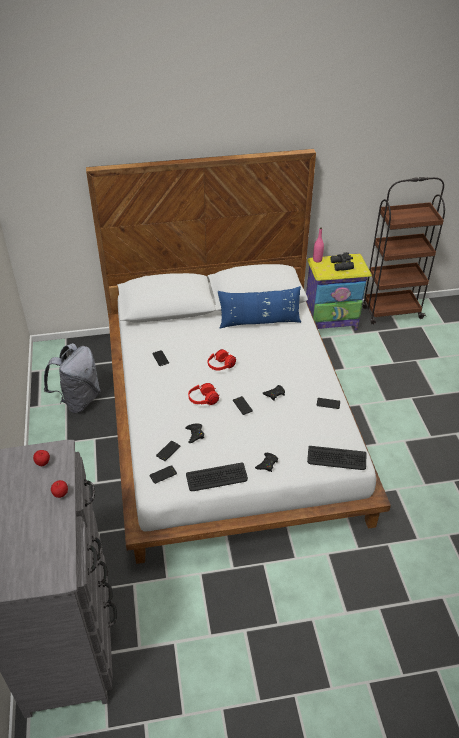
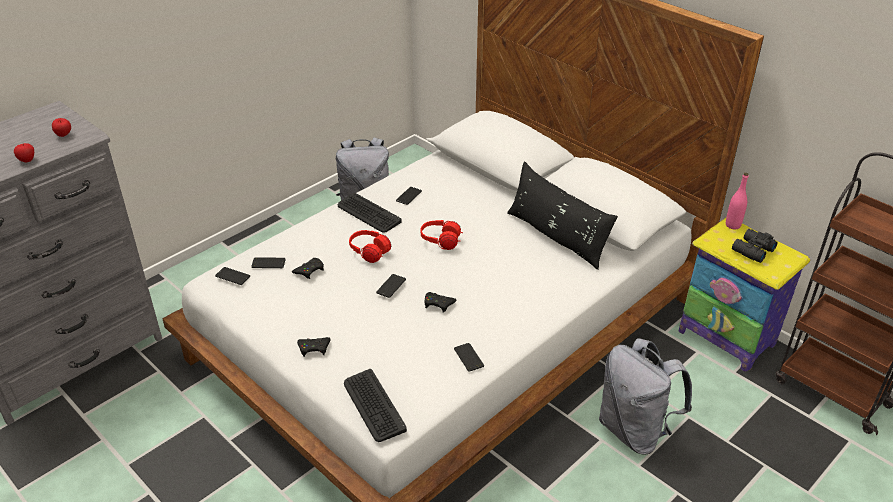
camera: 55 degrees right, 5 degrees down
(217, 477) = (259, 317): keyboard -> keyboard (368, 213)
(259, 322) = (556, 237): blue pillow -> black pillow
(363, 389) = (635, 430): none -> grey backpack

